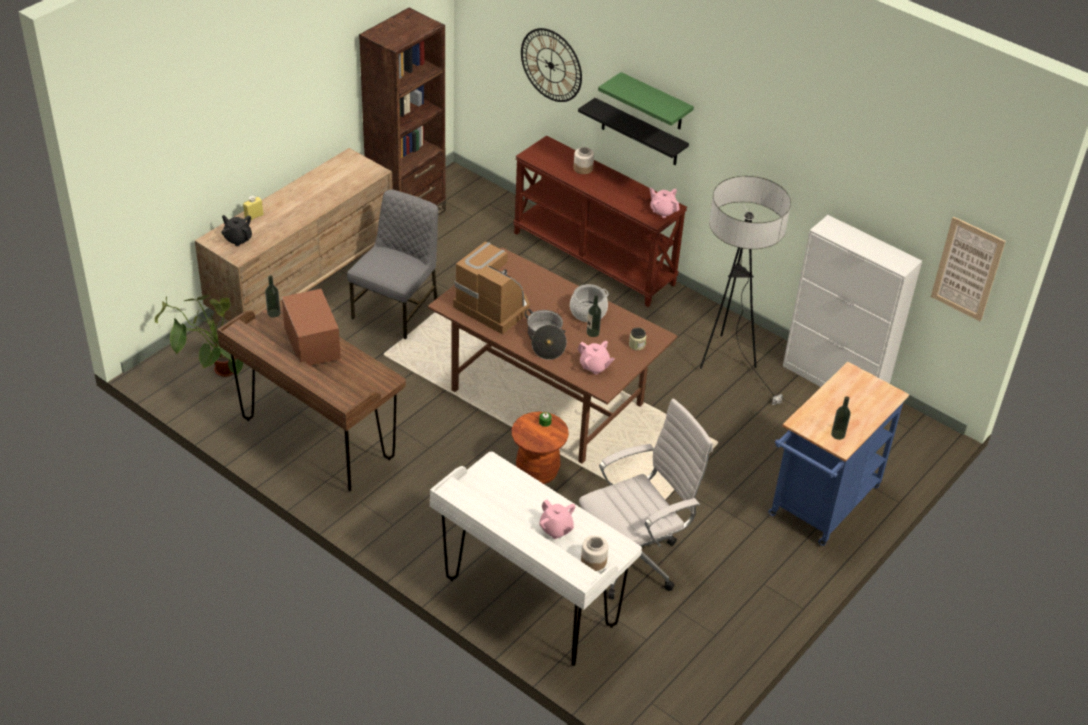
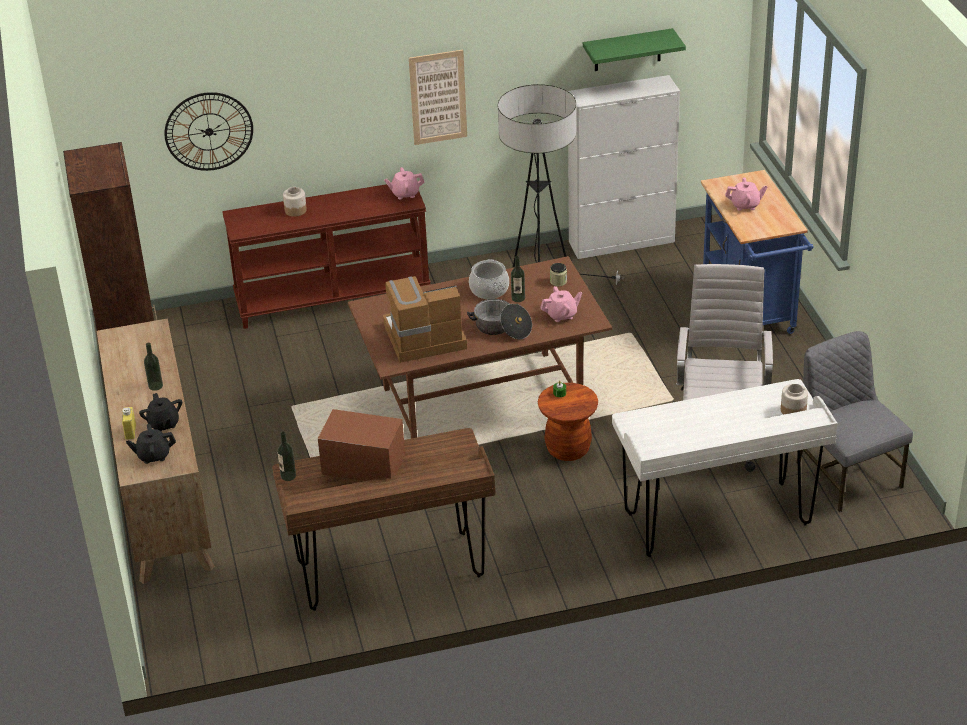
camera: 50 degrees left, 5 degrees down
(214, 372) = (218, 608): potted plant -> none
(274, 227) = (163, 424): none -> black teapot
(397, 309) = (265, 445): grey chair -> grey chair (846, 474)
(556, 529) = (739, 415): pink teapot -> pink teapot (745, 205)
(639, 133) = (338, 138): black shelf -> none
(655, 102) = (349, 96): green shelf -> green shelf (627, 50)
(838, 434) = (777, 221): bottle -> bottle (155, 386)
(967, 269) = (709, 56): picture -> picture (438, 97)

